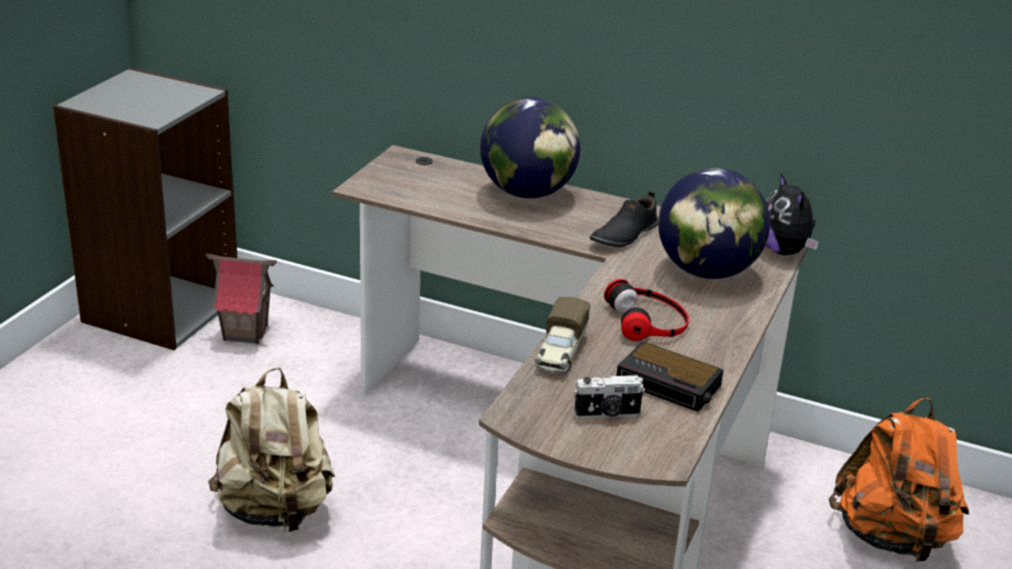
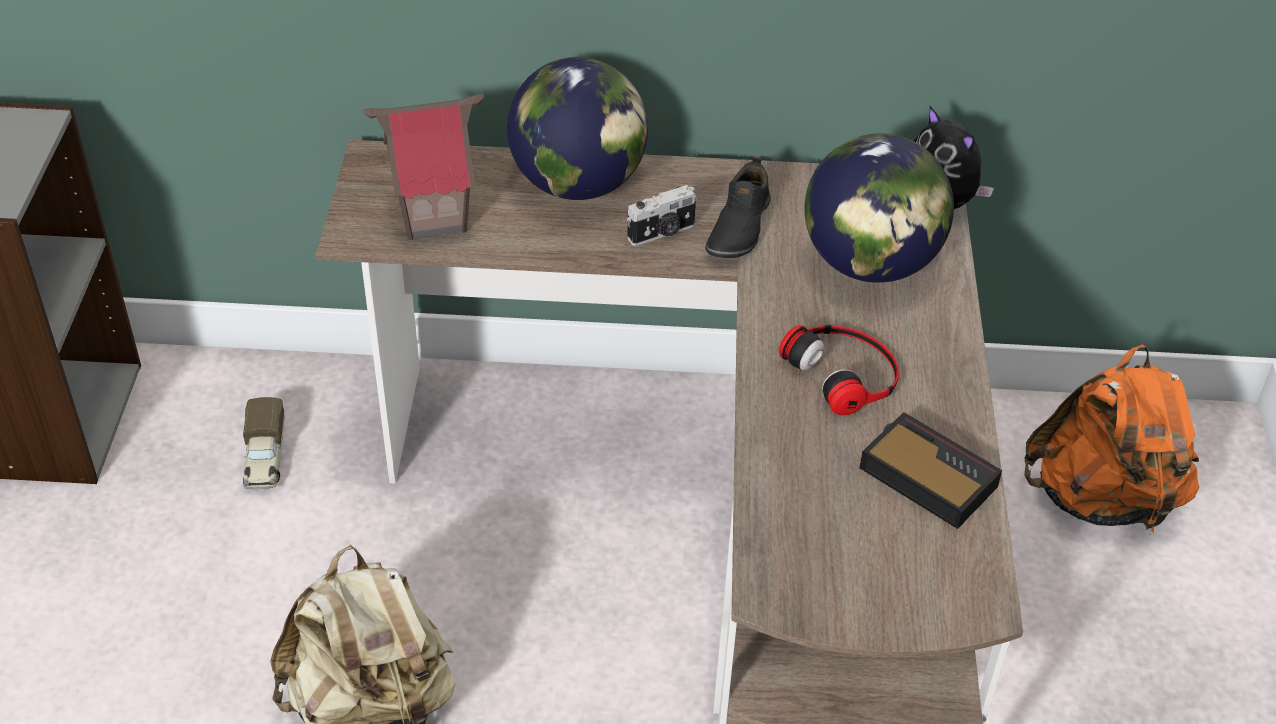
camera: 20 degrees left, 15 degrees up
(245, 332) = (180, 424): toy house -> toy house (432, 217)
(560, 353) = (770, 465): toy truck -> toy truck (265, 459)
(607, 414) = (879, 553): camera -> camera (662, 233)
(670, 384) = (925, 476): alarm clock -> alarm clock turned 150 degrees counterclockwise

